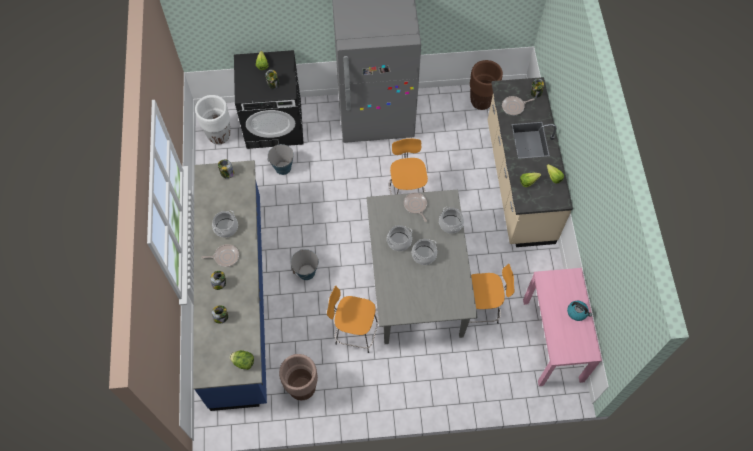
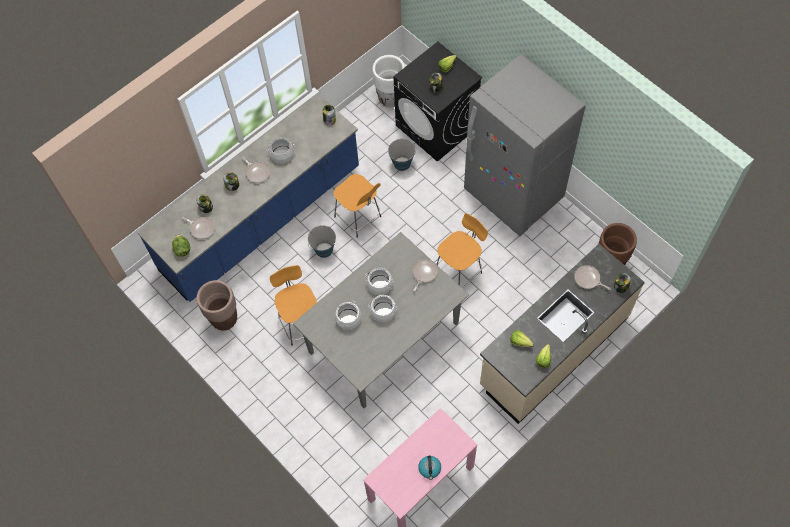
camera: 55 degrees right, 0 degrees up
(238, 333) = (202, 228): none -> frying pan
(451, 224) = (430, 312): cooking pot -> cooking pot (348, 319)
(480, 309) = (401, 404): orange stool -> orange stool (359, 218)

